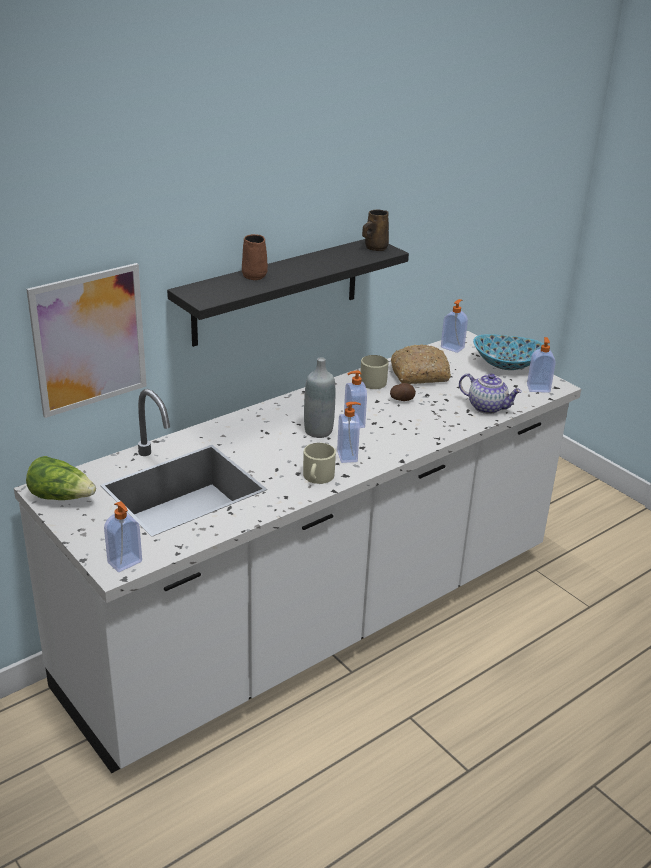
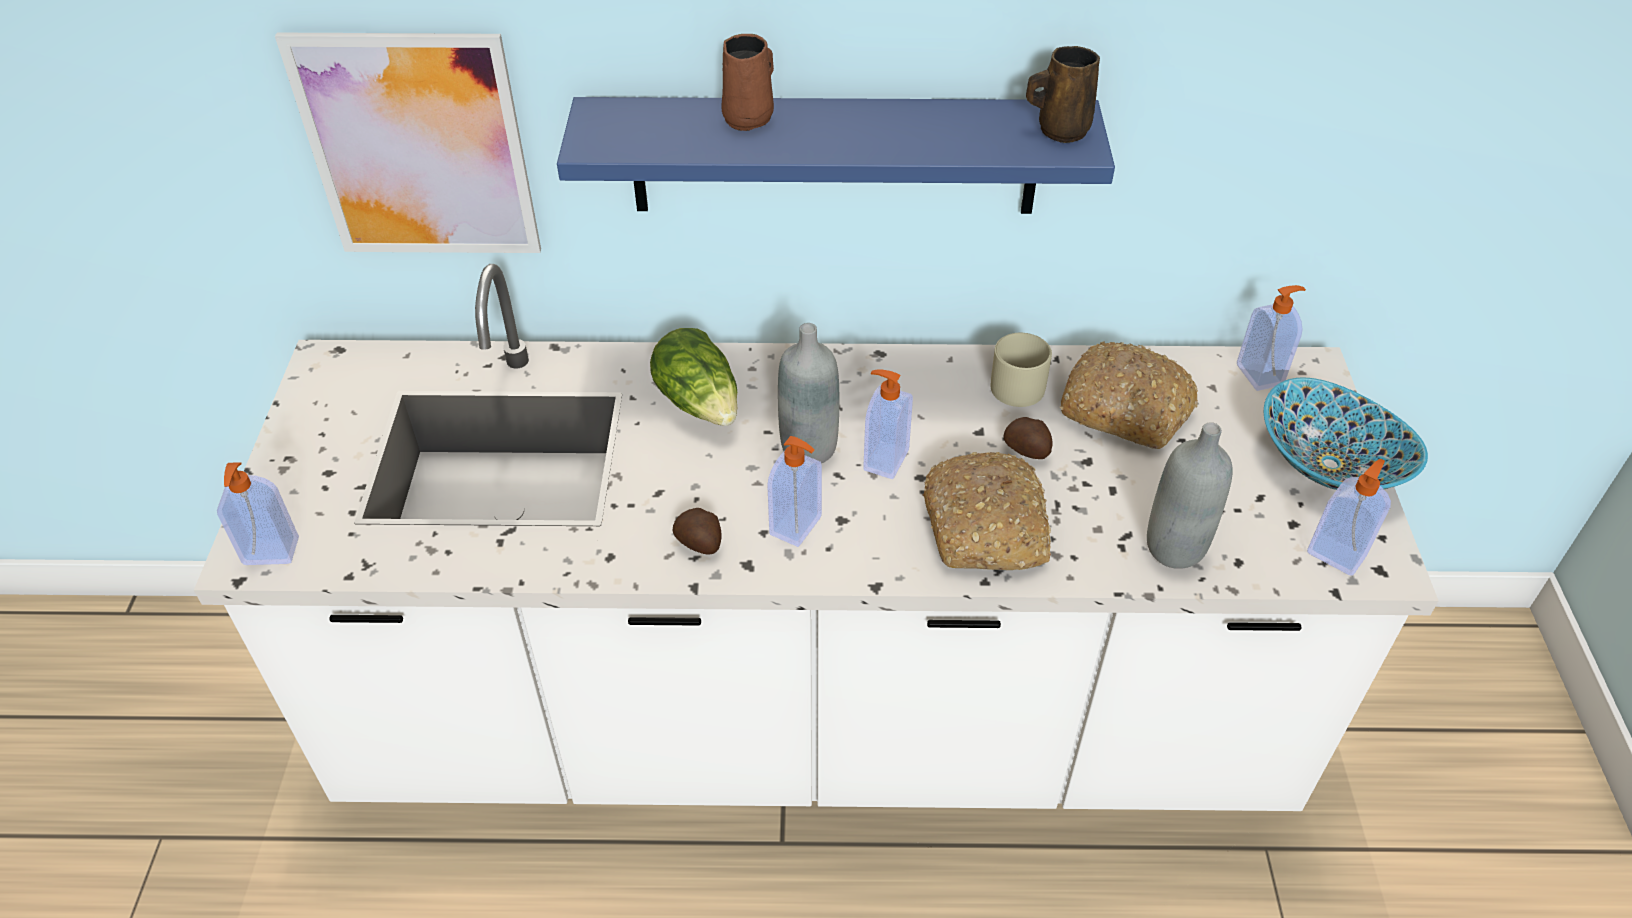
camera: 40 degrees right, 15 degrees up
(62, 497) = (331, 387): lettuce -> lettuce (700, 402)
(277, 291) = (834, 155): black shelf -> blue shelf
(317, 477) = (700, 543): beige mug -> potato
(418, 427) = (987, 527): none -> bread
(487, 407) = (1175, 548): teapot -> grey bottle

